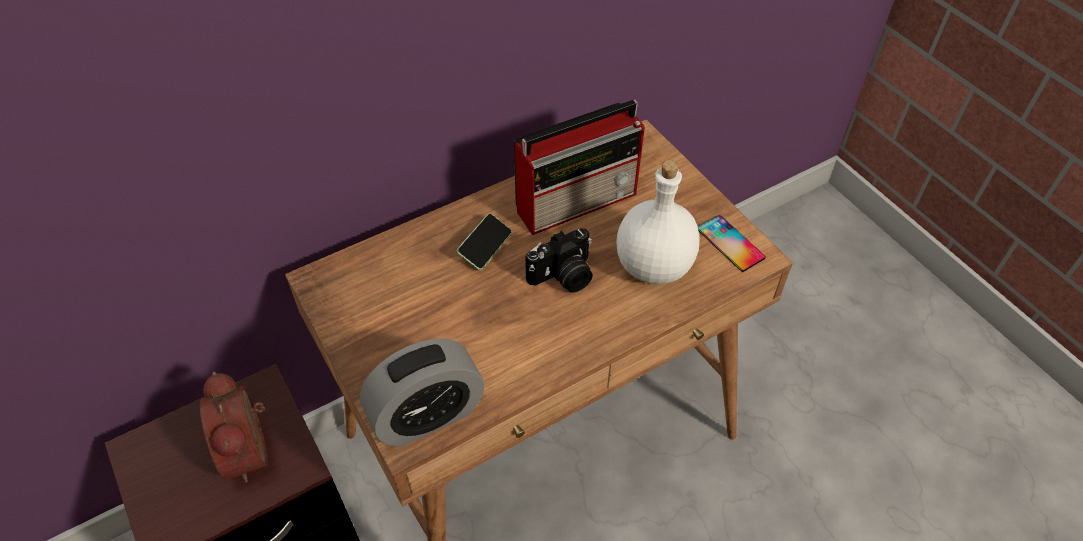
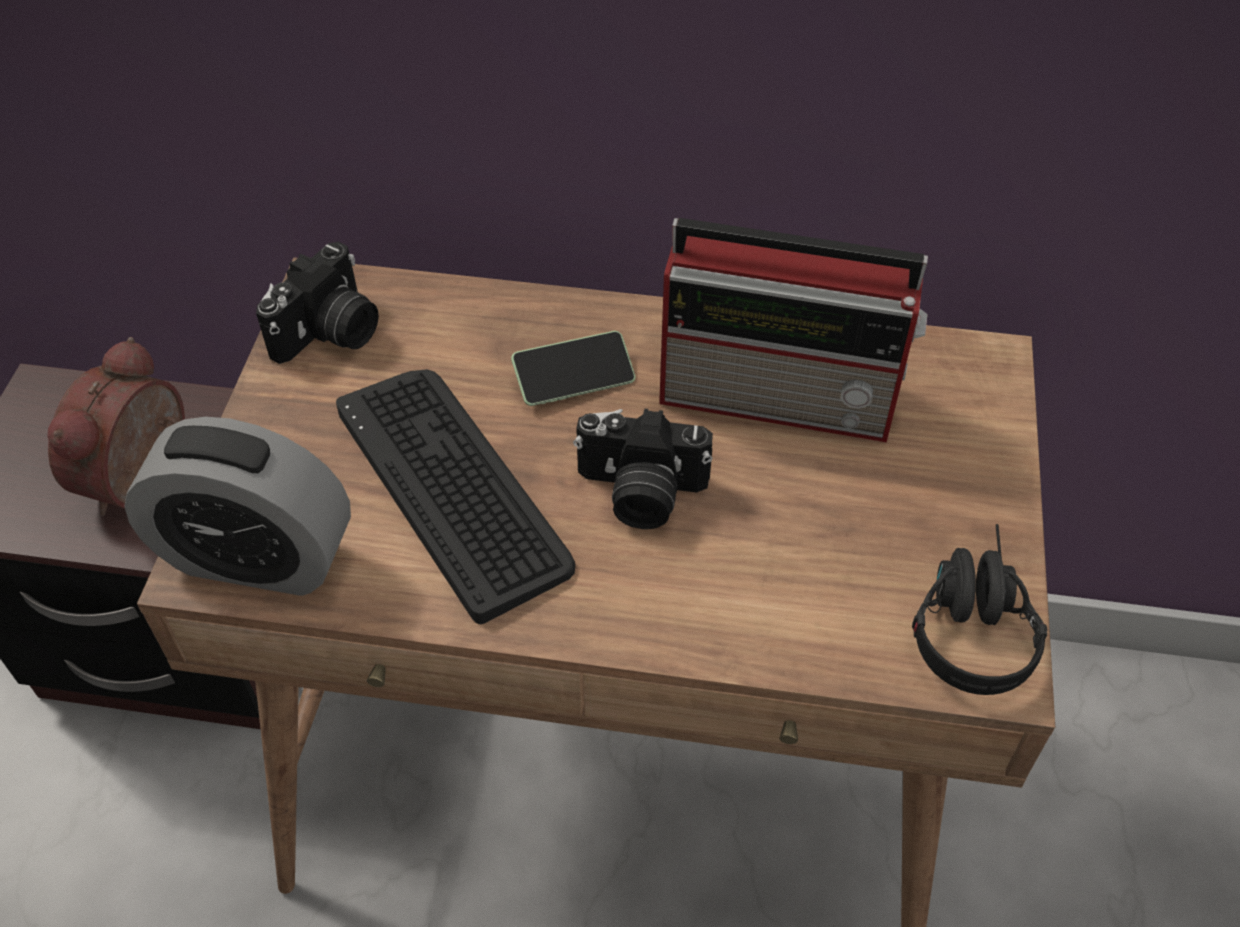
camera: 40 degrees right, 0 degrees up
(347, 297) = (330, 333): none -> camera
(483, 326) = (453, 487): none -> keyboard
(654, 265) = (800, 568): white bottle -> none
(730, 243) = (969, 619): phone -> black headphones

